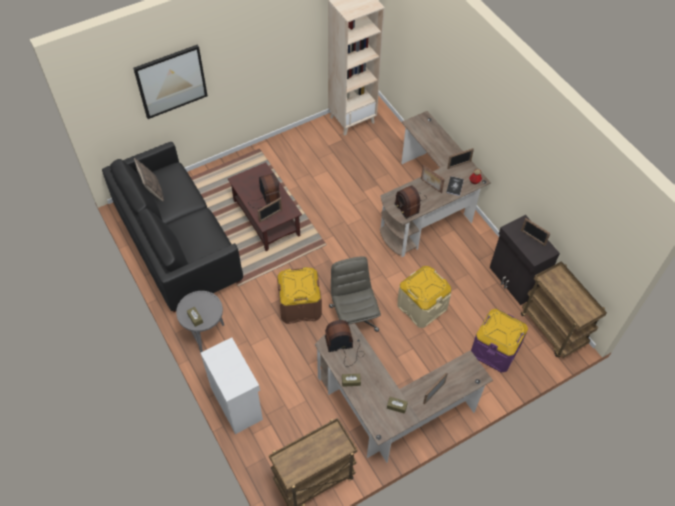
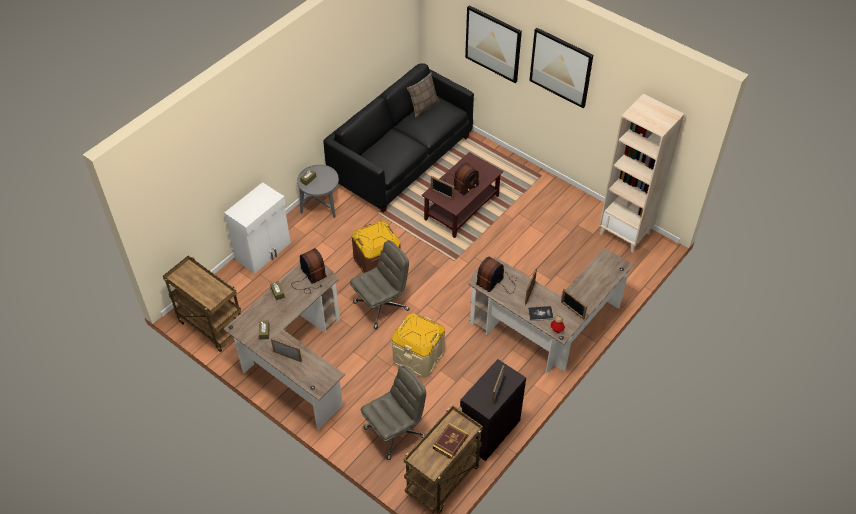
camera: 70 degrees right, 5 degrees down
(245, 43) = (561, 67): none -> picture
(495, 349) = (395, 432): purple storage box -> grey office chair
(567, 290) = (450, 442): none -> book

